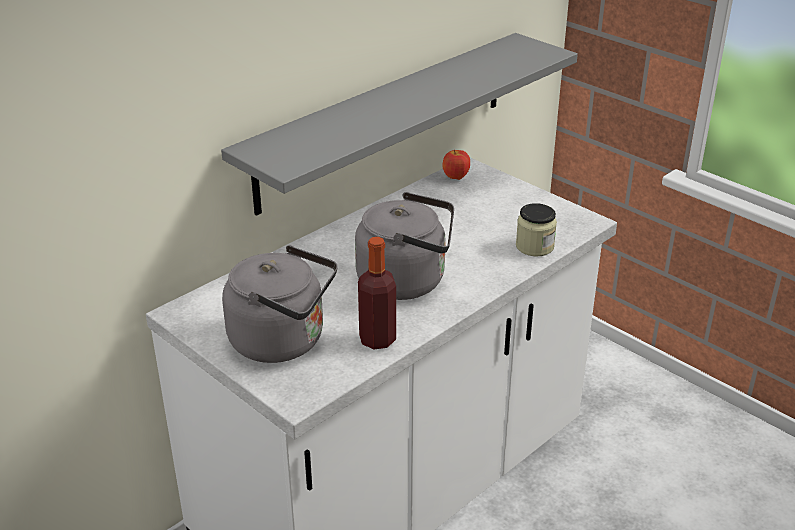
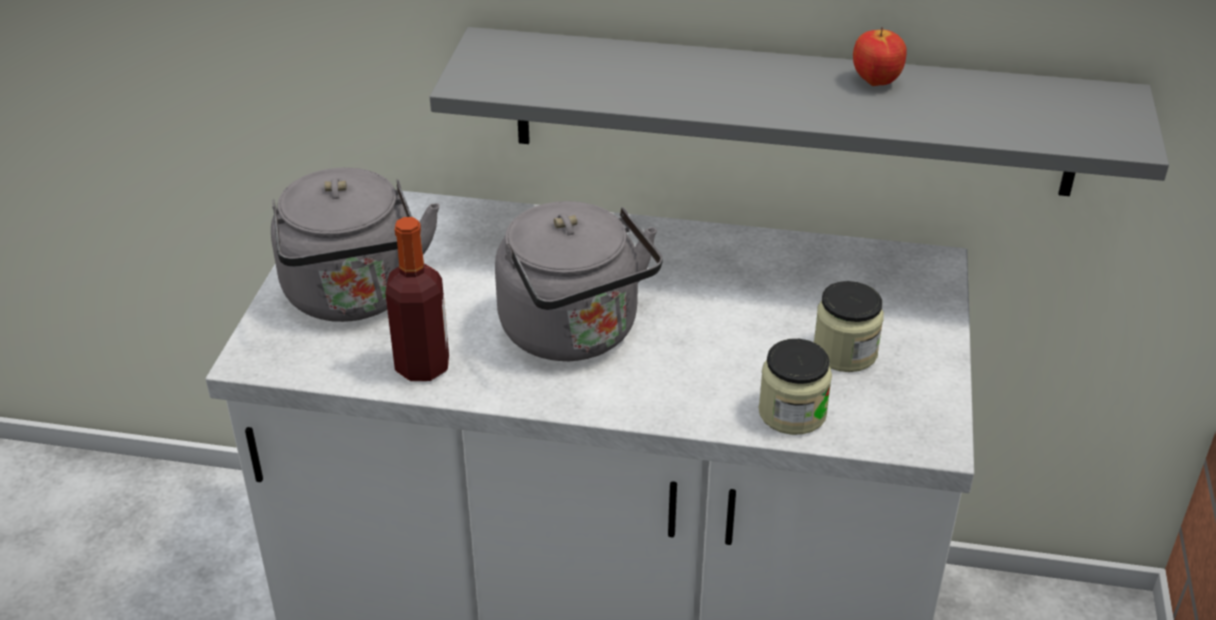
camera: 55 degrees right, 5 degrees up
(455, 177) = (888, 263): apple -> apple (875, 82)
(507, 216) = (844, 352): none -> jar

